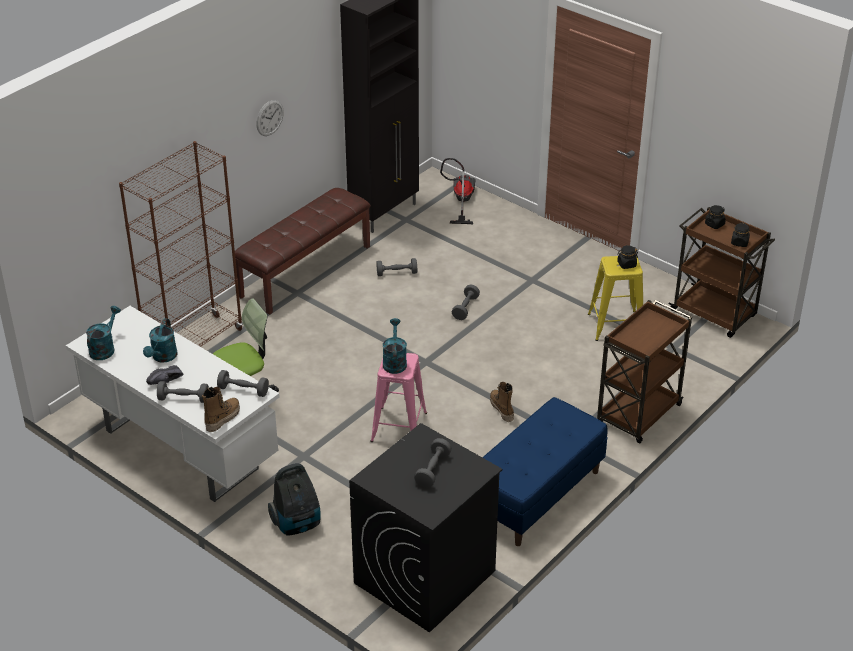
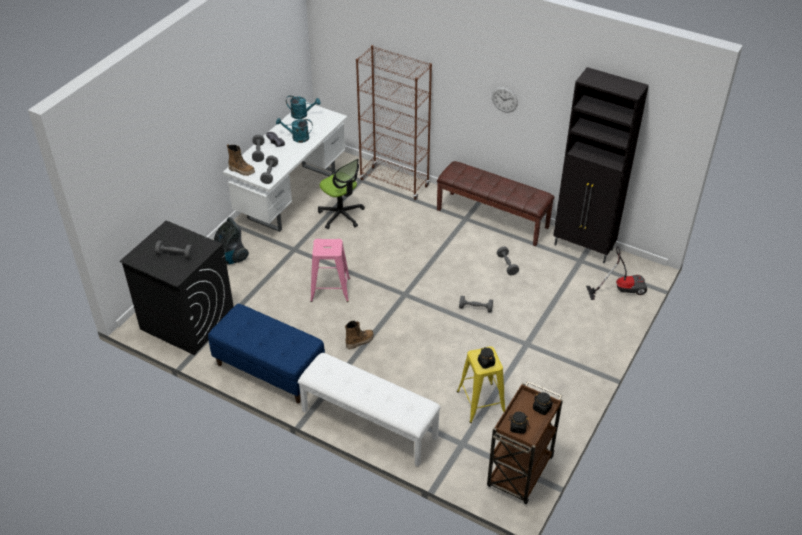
camera: 80 degrees right, 5 degrees up
(394, 361) = (329, 244): turquoise watering can -> none
(638, 415) = (368, 424): brown cart -> white bench

